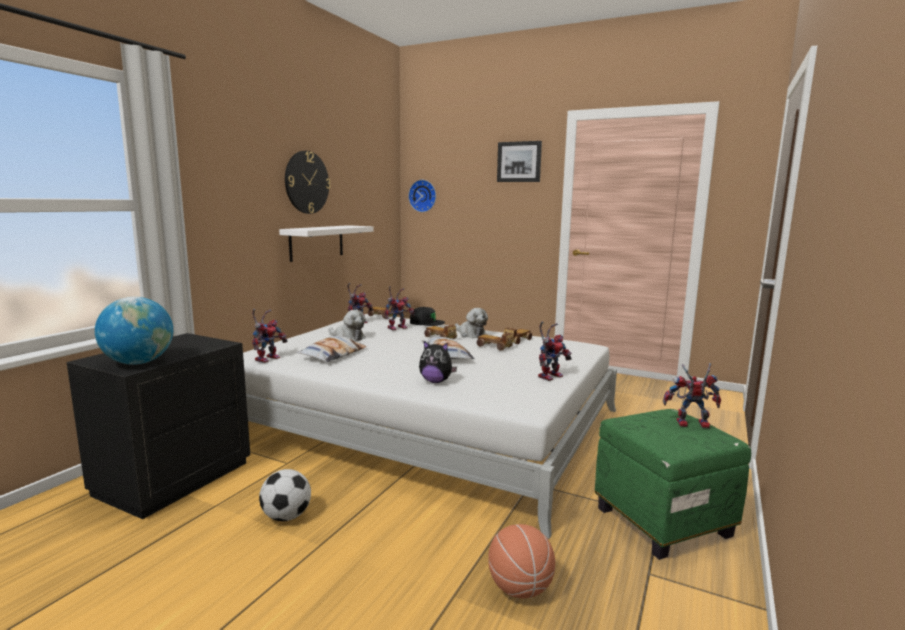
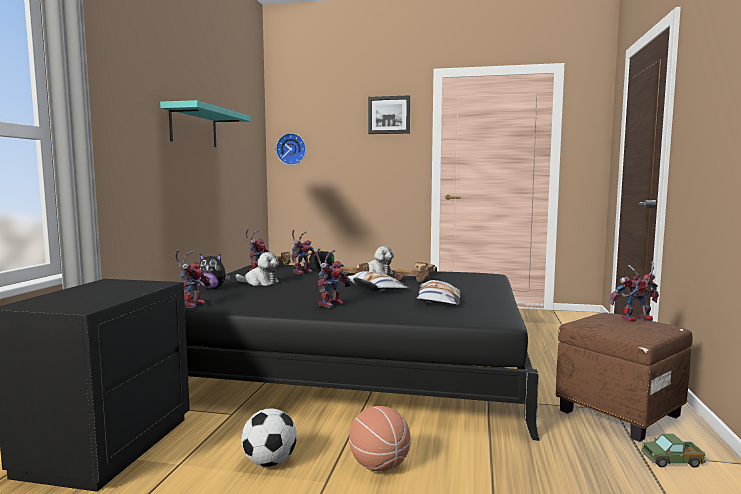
camera: 15 degrees left, 5 degrees down
(138, 363) = (85, 303): globe -> none
(306, 182) = (193, 127): wall clock -> turquoise shelf
(316, 242) = (202, 190): white shelf -> none
(333, 355) = (260, 296): pillow -> pillow (438, 300)
(426, 422) = (351, 362): white bed -> black bed
(436, 381) = (390, 308): plush toy -> plush toy (212, 288)
(520, 588) = (547, 484): basketball -> basketball (379, 466)
(550, 376) = (486, 296): toy robot -> toy robot (330, 303)
(662, 522) = (619, 414): green ottoman -> brown ottoman
(677, 589) = (672, 461): none -> toy truck

